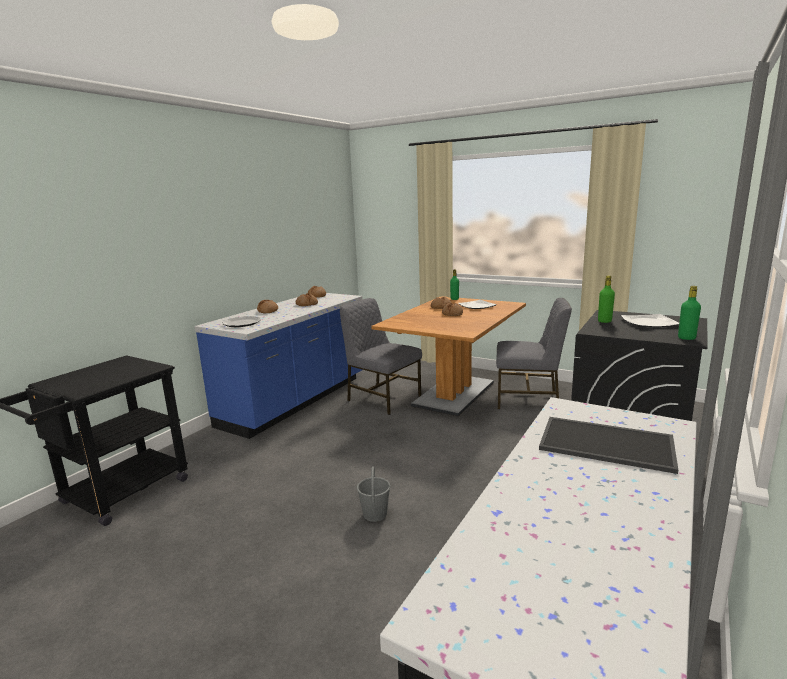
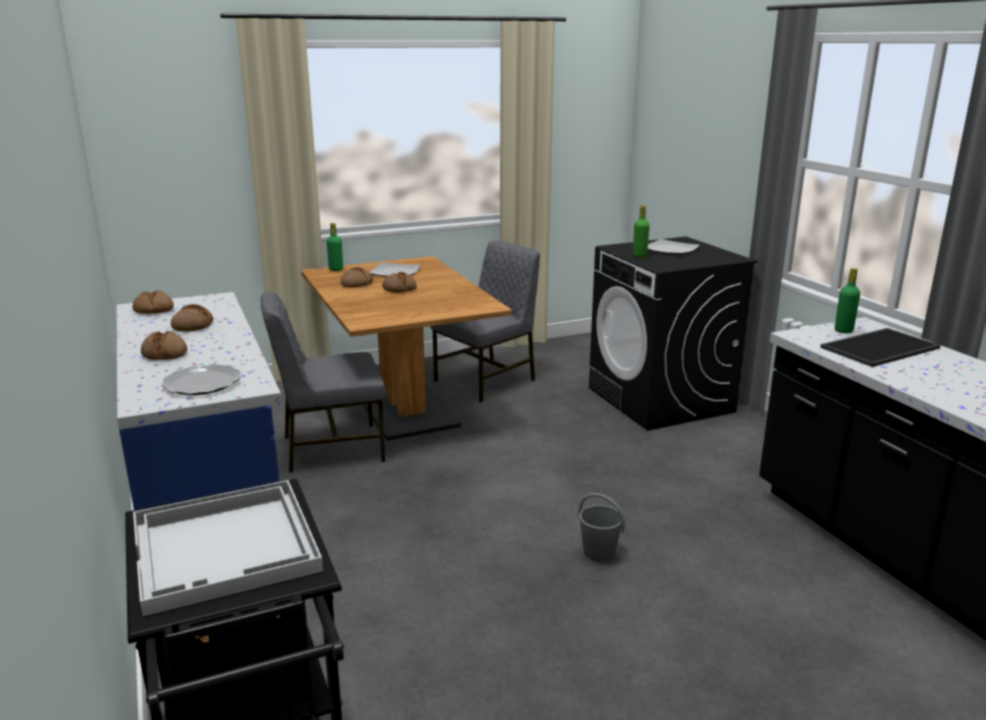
camera: 55 degrees left, 5 degrees up
(100, 375) = (227, 547): none -> white tray
(686, 338) = (728, 257): green bottle -> green bottle (843, 330)

